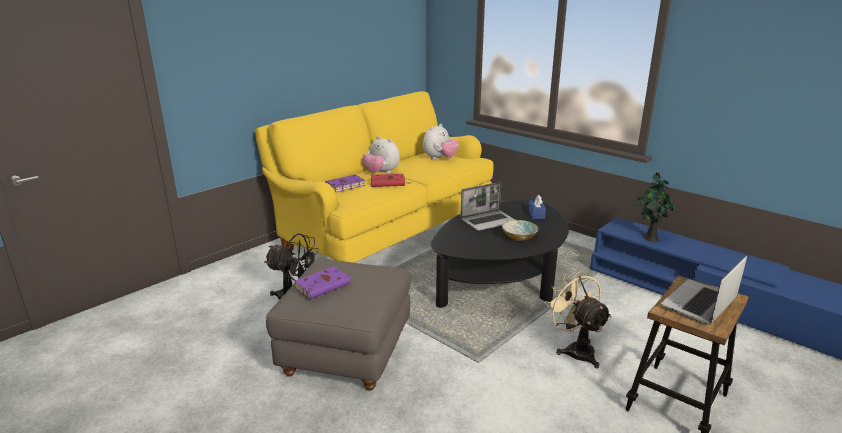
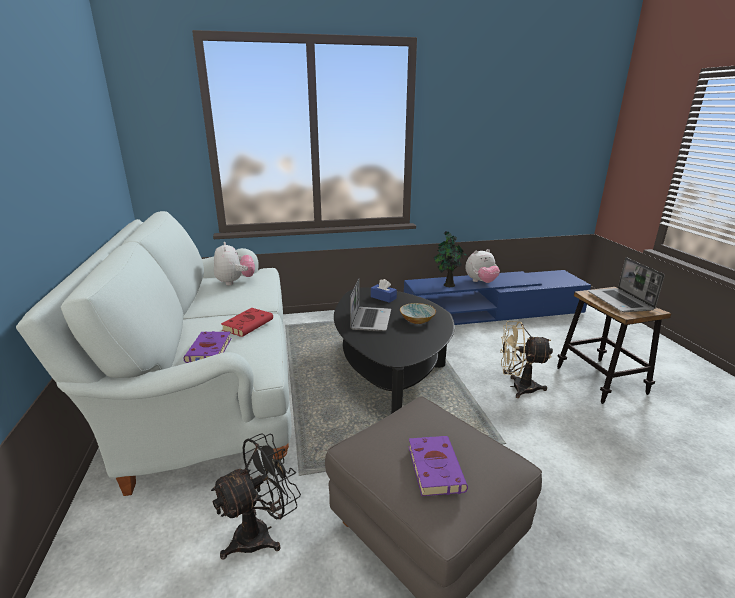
camera: 55 degrees left, 0 degrees up
(381, 173) = (205, 320): plush toy -> plush toy (481, 282)
(384, 230) = (208, 390): yellow sofa -> white sofa

